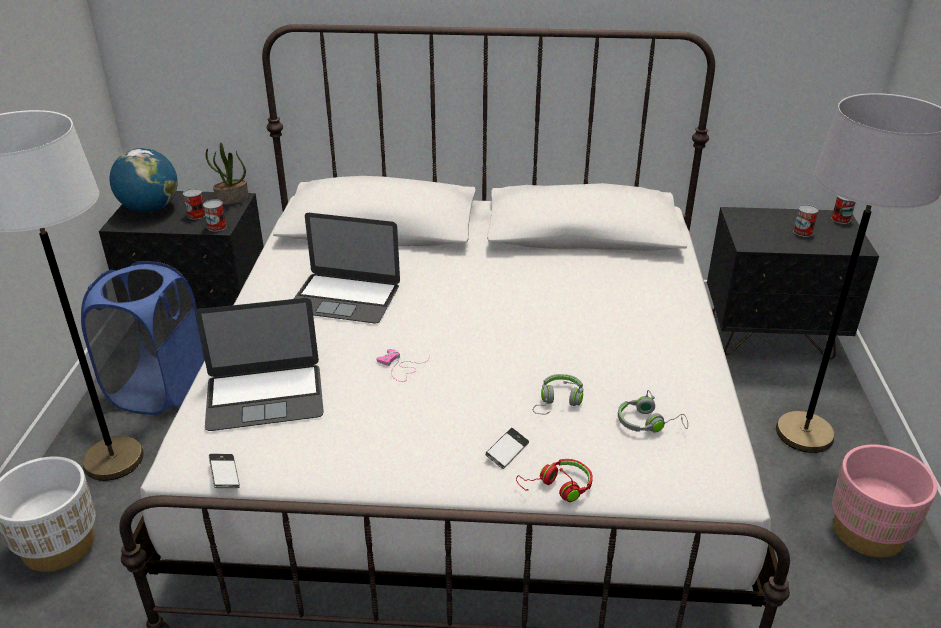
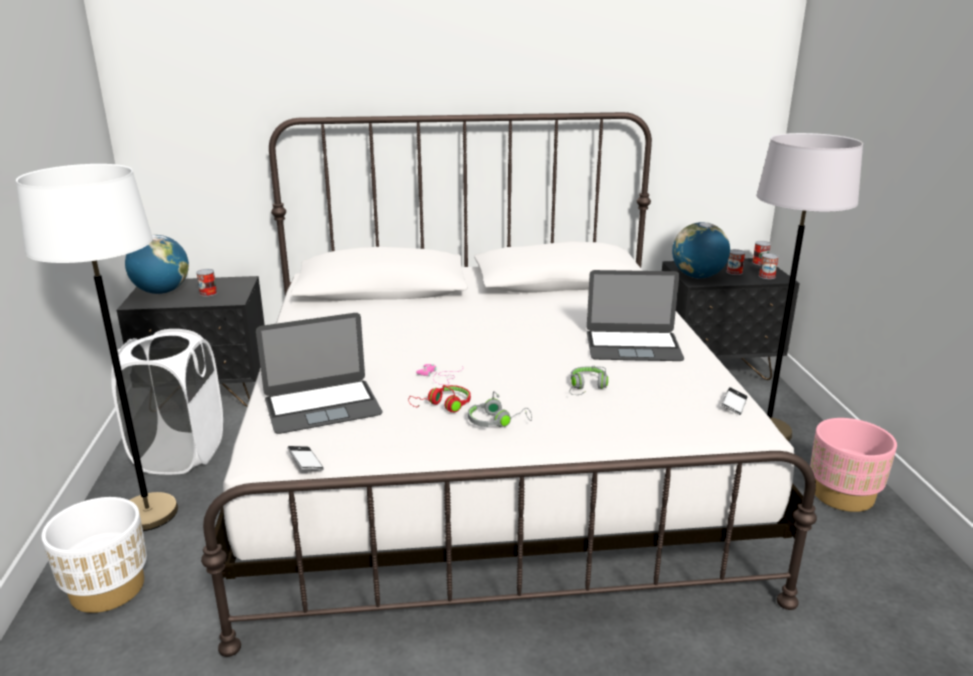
camera: 10 degrees left, 10 degrees down
(159, 388) = (180, 453): blue laundry basket -> white laundry basket
(217, 227) = (230, 300): can -> can (767, 276)
(232, 199) = (238, 281): potted plant -> none
(344, 298) = (370, 335): laptop -> laptop (633, 346)
(507, 451) = (557, 423): phone -> phone (734, 404)
(558, 487) = (611, 443): red headphones -> red headphones (443, 406)
(648, 423) = (668, 394): grey headphones -> grey headphones (497, 421)
(754, 235) = (697, 277): none -> globe

